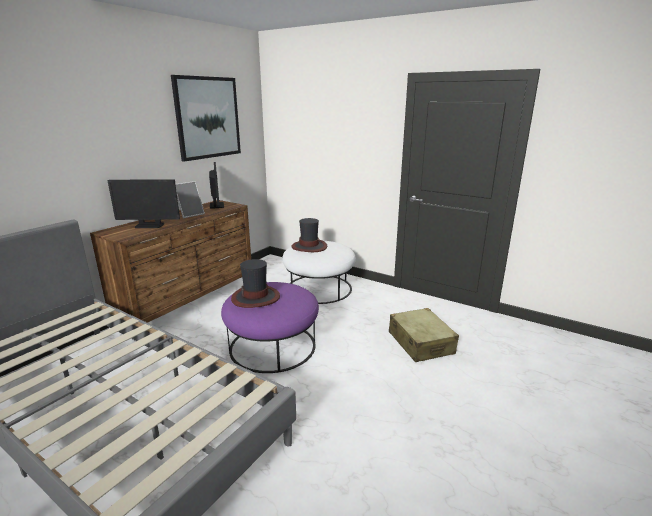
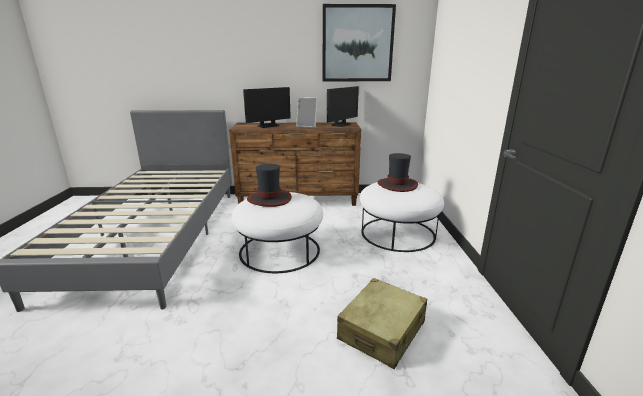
camera: 55 degrees right, 0 degrees up
(149, 225) = (268, 126): monitor -> monitor turned 90 degrees counterclockwise
(273, 346) = (280, 250): purple ottoman -> white ottoman

